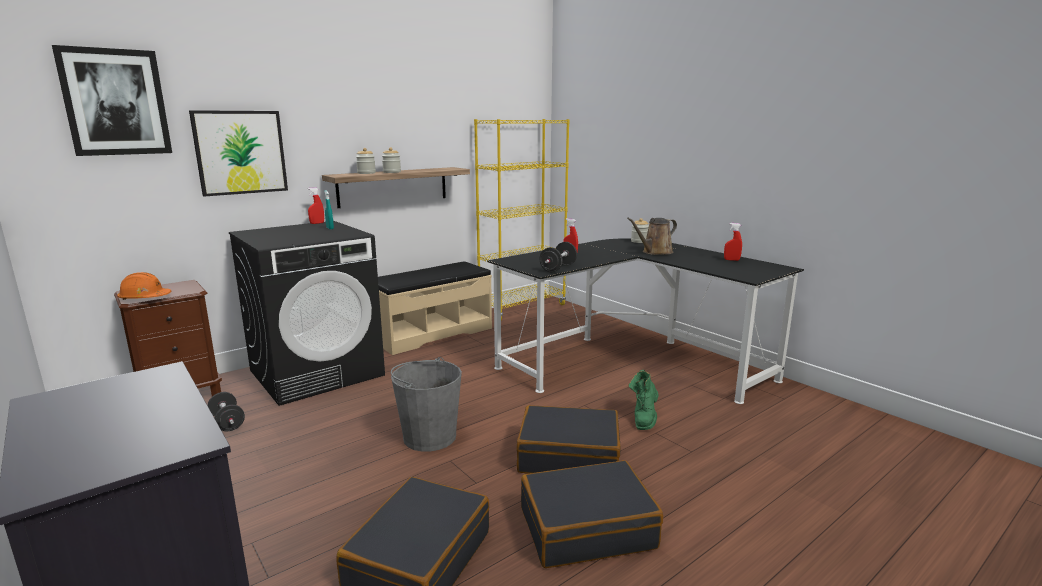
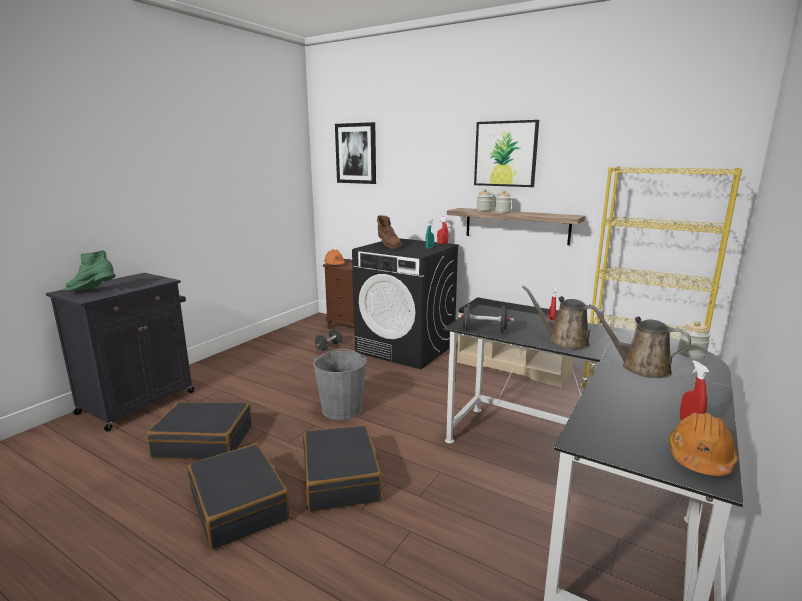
camera: 70 degrees right, 0 degrees up
(240, 152) = (410, 186): picture -> picture (505, 154)
(282, 238) = (388, 246): none -> brown boot
(600, 256) = (564, 341): none -> brown watering can
(644, 418) = (437, 518): green boot -> green boot (93, 292)
(765, 265) = (700, 457): none -> orange hard hat

